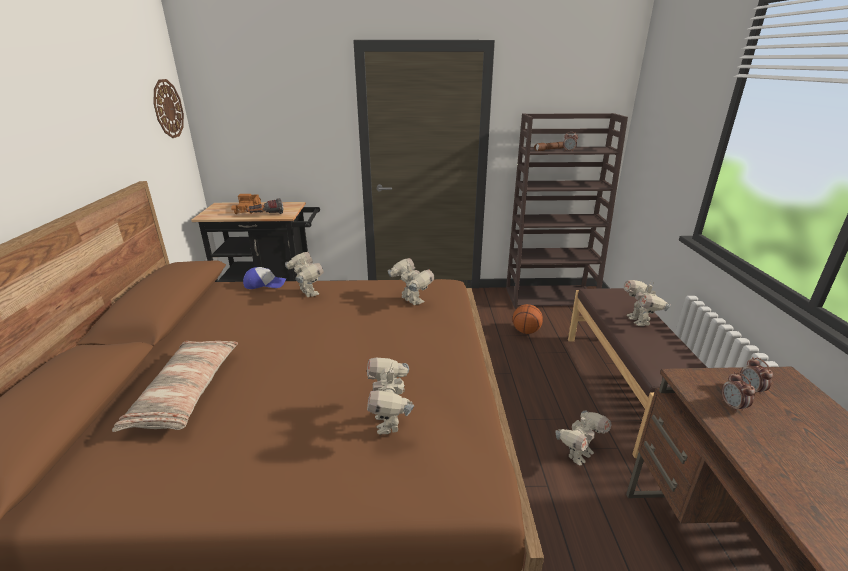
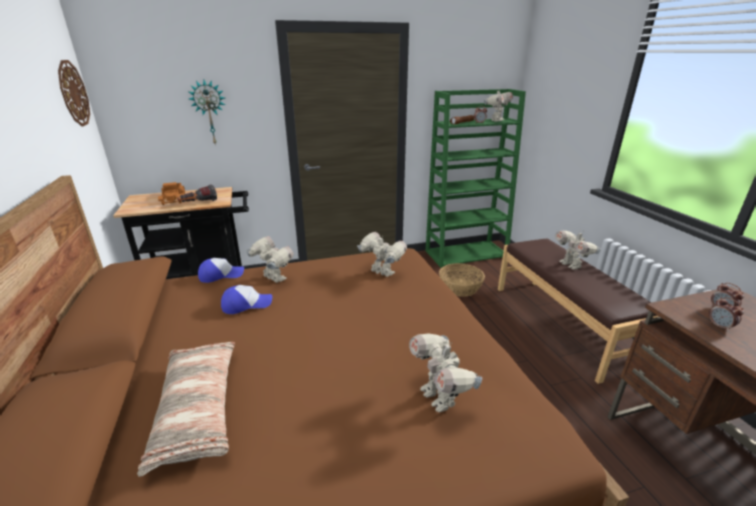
camera: 15 degrees left, 0 degrees up
(271, 313) = (246, 304): none -> cap
(288, 129) = (210, 113): none -> wall clock
(526, 331) = (460, 287): basketball -> basket
(551, 297) = (466, 254): brown bookcase -> green bookcase
(578, 454) = (554, 390): toy robot -> toy robot (496, 120)

